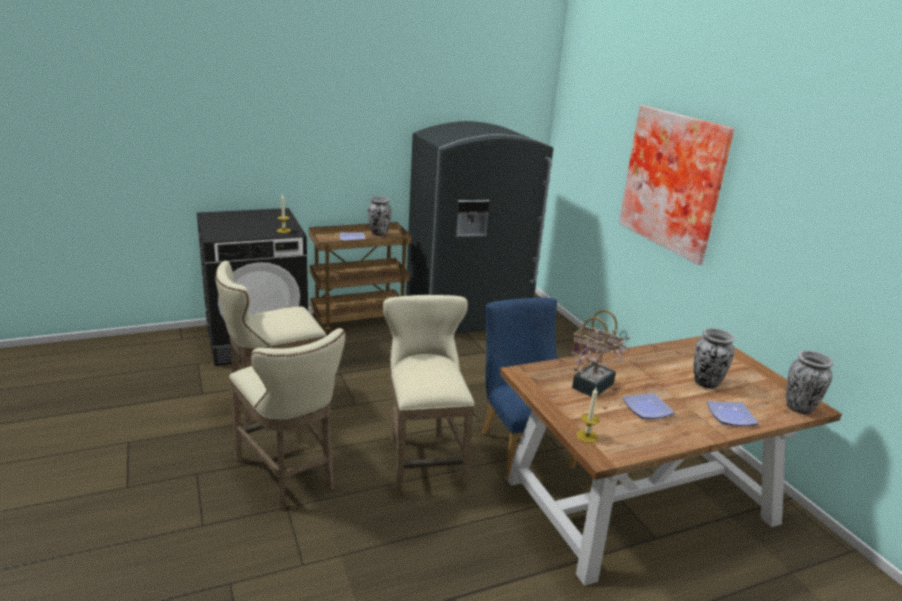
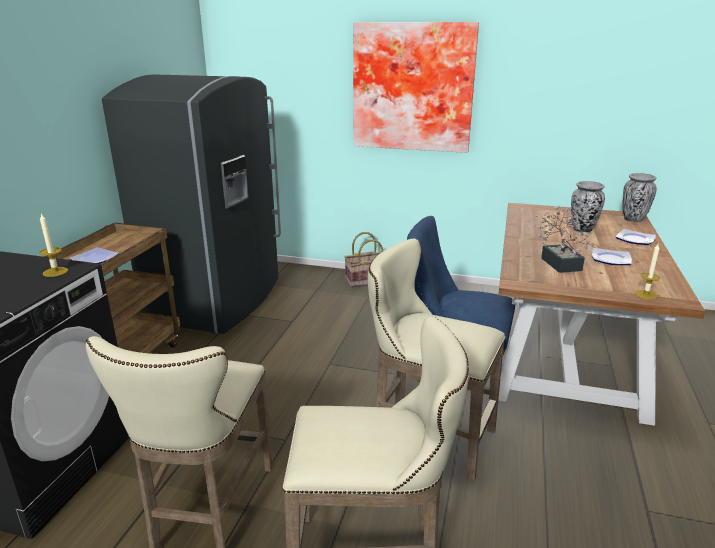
camera: 50 degrees left, 0 degrees up
(379, 234) = (112, 243): vase -> none

